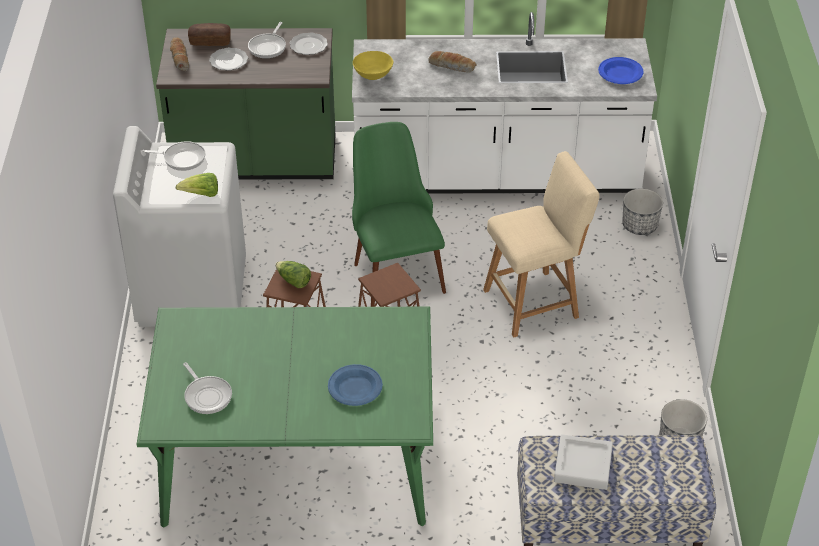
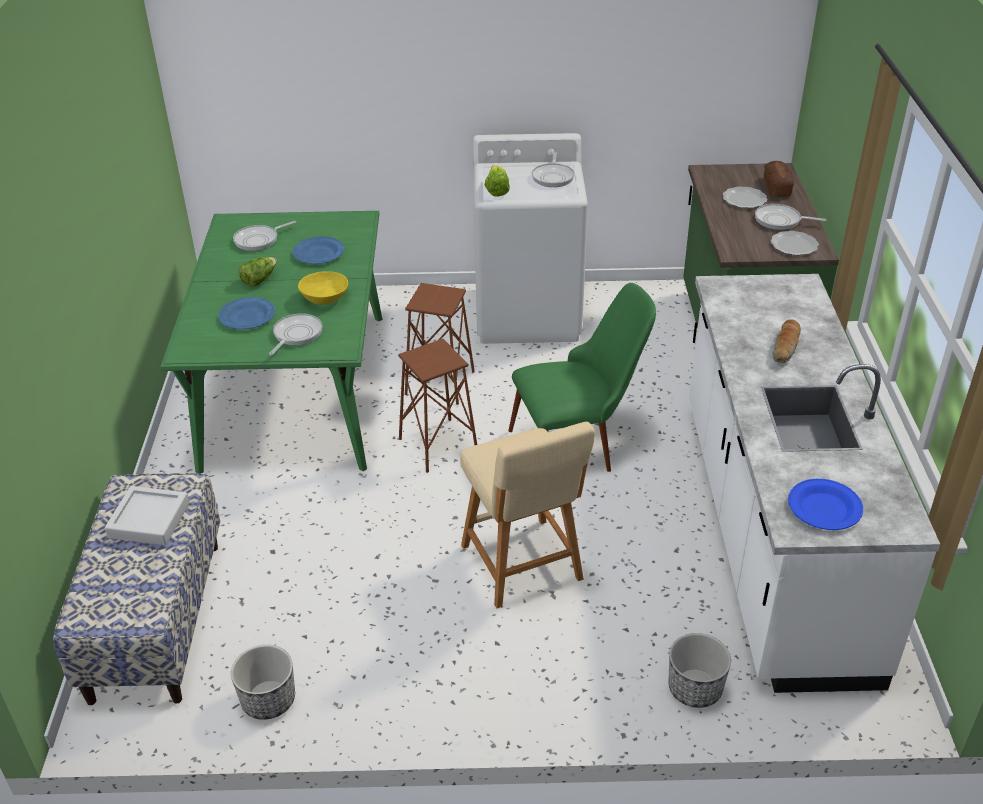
camera: 90 degrees right, 5 degrees down
(179, 58) = (739, 173): bread -> none
(243, 346) = (318, 254): none -> blue plate
(293, 281) = (439, 298): lettuce -> lettuce (259, 280)
(373, 74) = (748, 289): yellow bowl -> yellow bowl (325, 299)
(388, 350) = (296, 335): none -> frying pan

